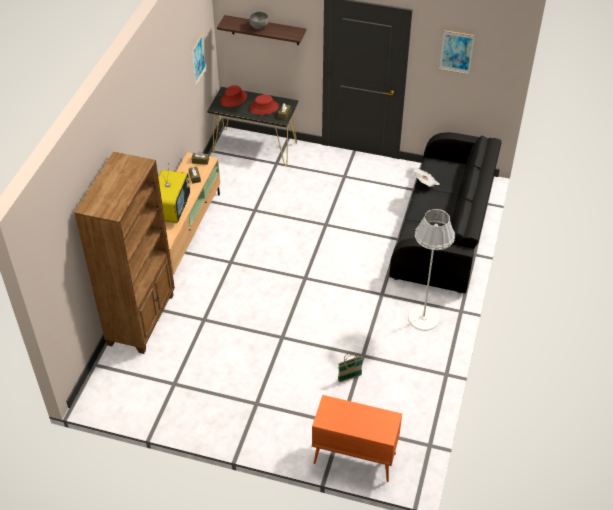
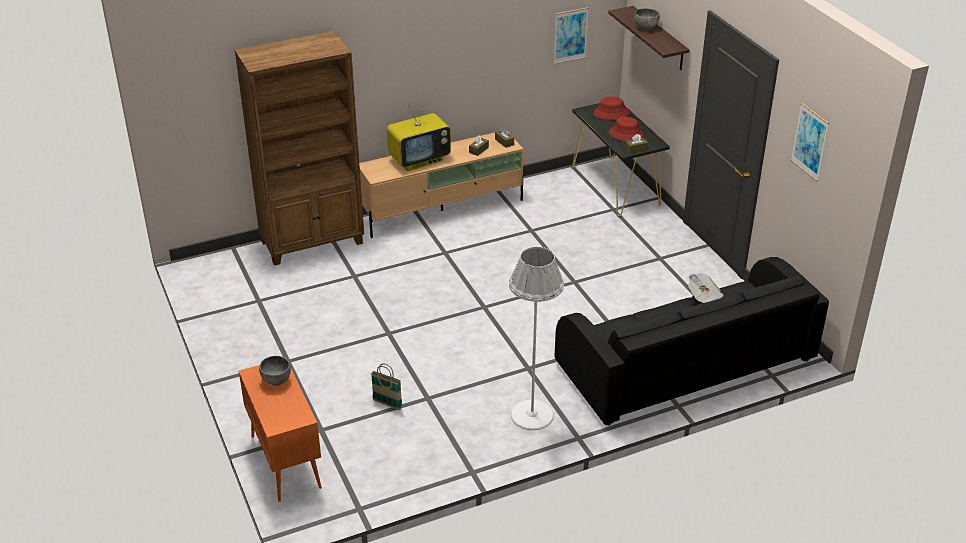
camera: 50 degrees right, 10 degrees down
(342, 411) = (276, 381): none -> grey bowl

